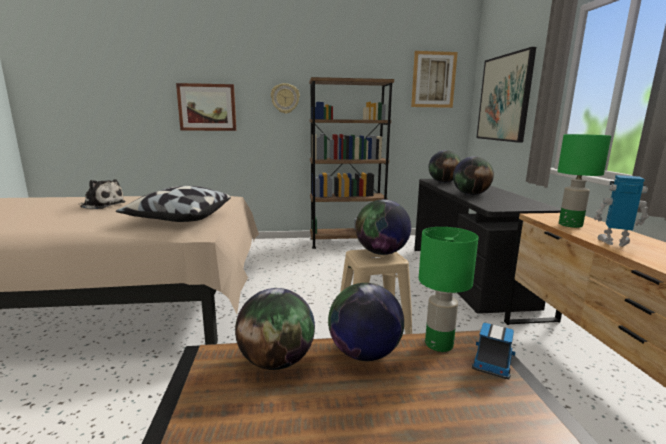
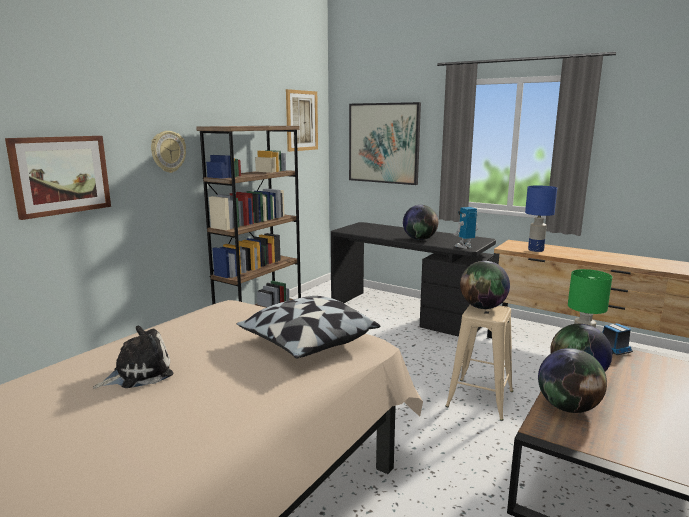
camera: 50 degrees left, 0 degrees up
(443, 182) = (362, 231): globe -> none
(570, 225) = (535, 250): green table lamp -> blue table lamp
(614, 242) = (578, 256): toy robot -> toy robot (464, 247)

